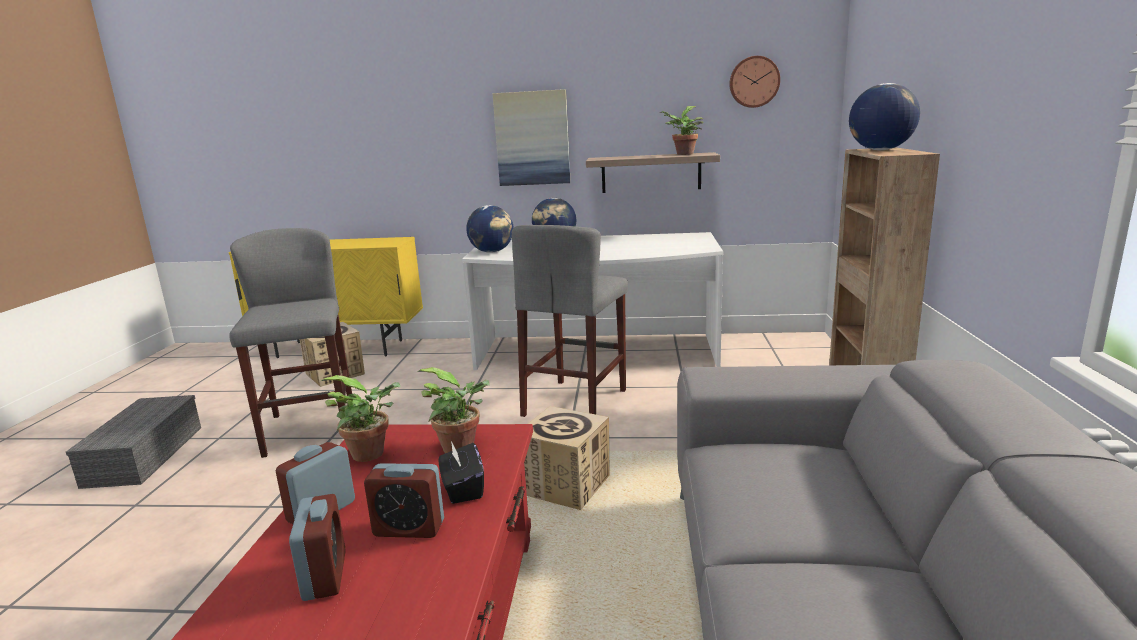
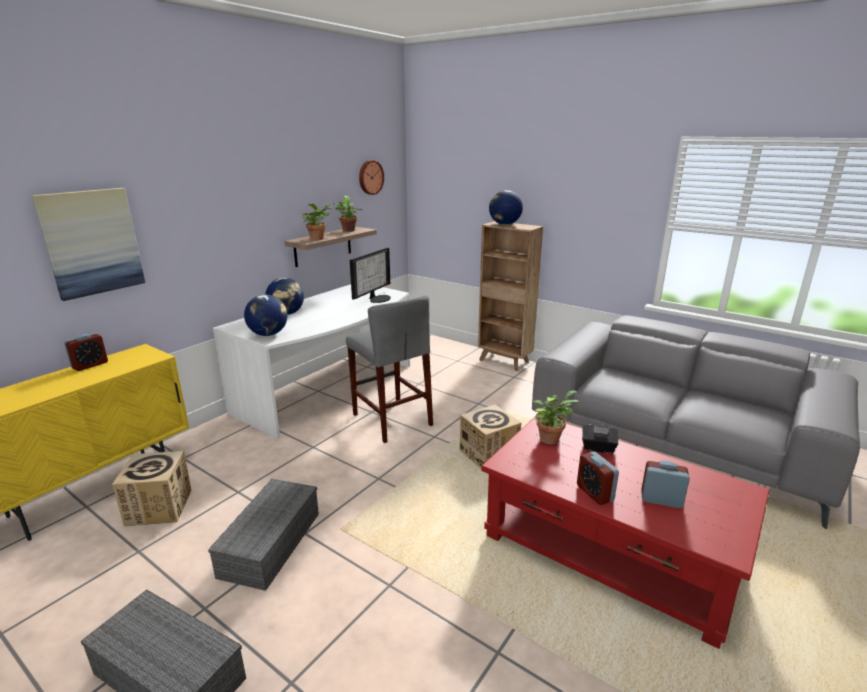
camera: 60 degrees left, 5 degrees up
(310, 429) = (270, 542): grey stool -> grey storage box
(372, 453) = (533, 466): potted plant -> potted plant (318, 238)
(409, 528) = (629, 470): alarm clock -> alarm clock (90, 365)
(532, 138) = (243, 230): picture -> picture (92, 242)
(670, 248) = (378, 298): none -> monitor

